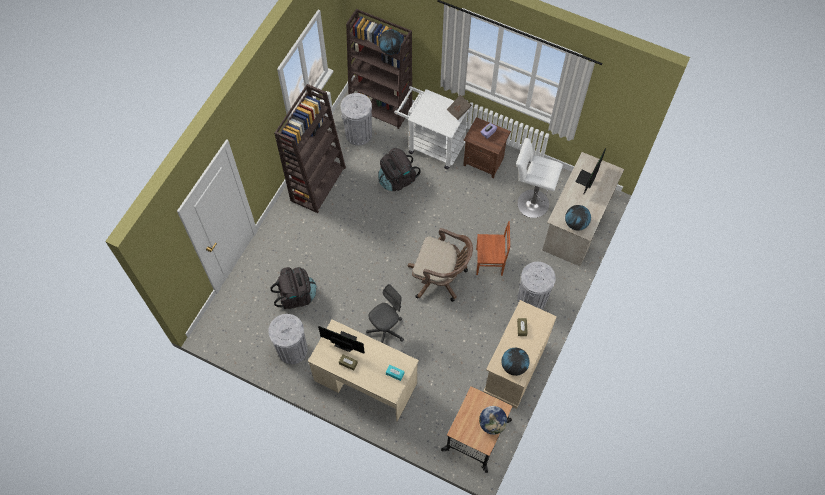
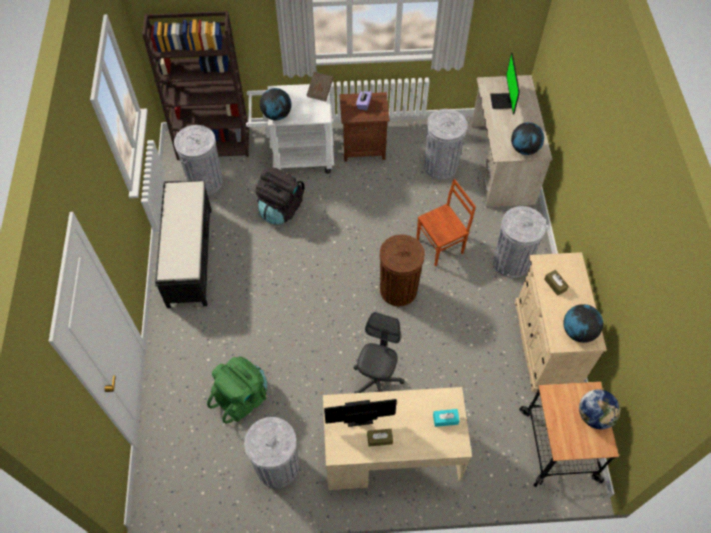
camera: 30 degrees left, 5 degrees down
(296, 296) = (242, 398): black backpack -> green backpack
(318, 183) = (190, 256): brown bookcase -> black bench
(391, 49) = (211, 48): globe -> globe (277, 115)
(440, 278) = (398, 290): brown office chair -> brown trash can
(530, 203) = (440, 166): white stool -> grey trash can

